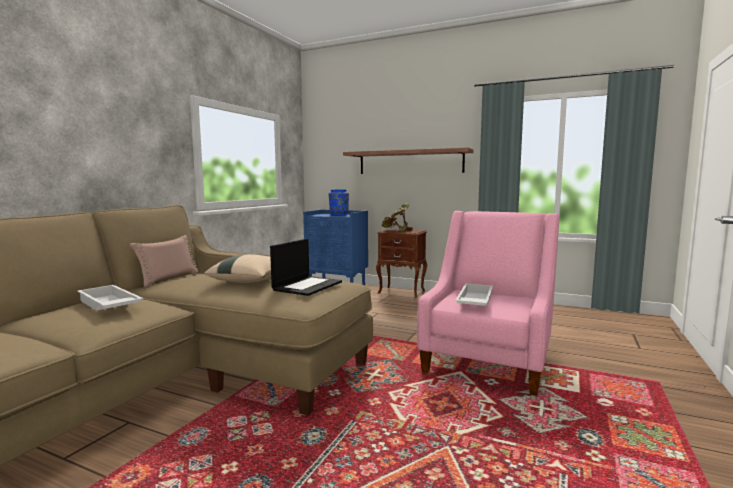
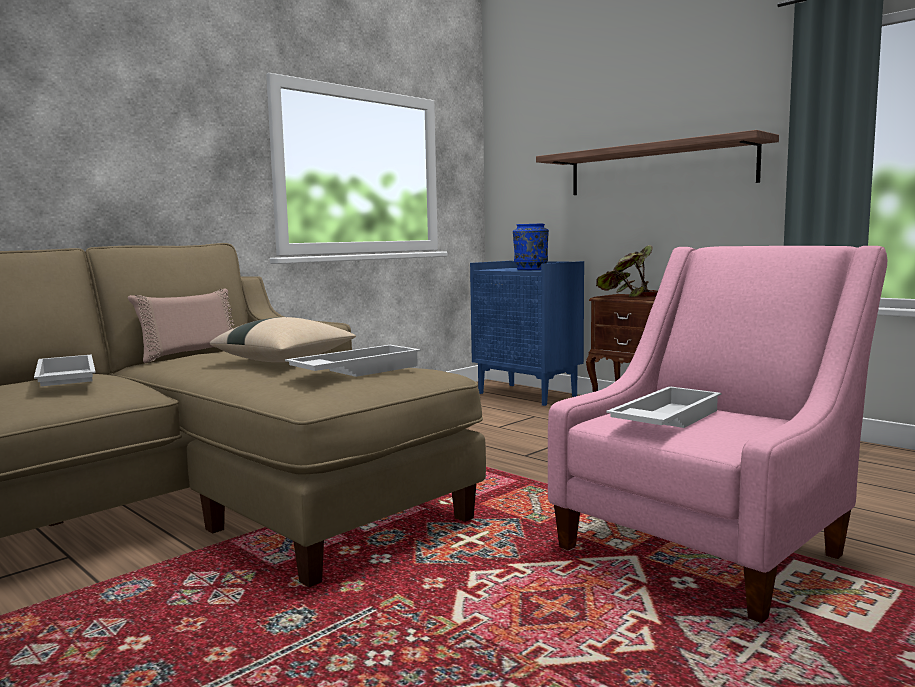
camera: 20 degrees right, 0 degrees up
(307, 286) = (355, 371): laptop -> white tray

